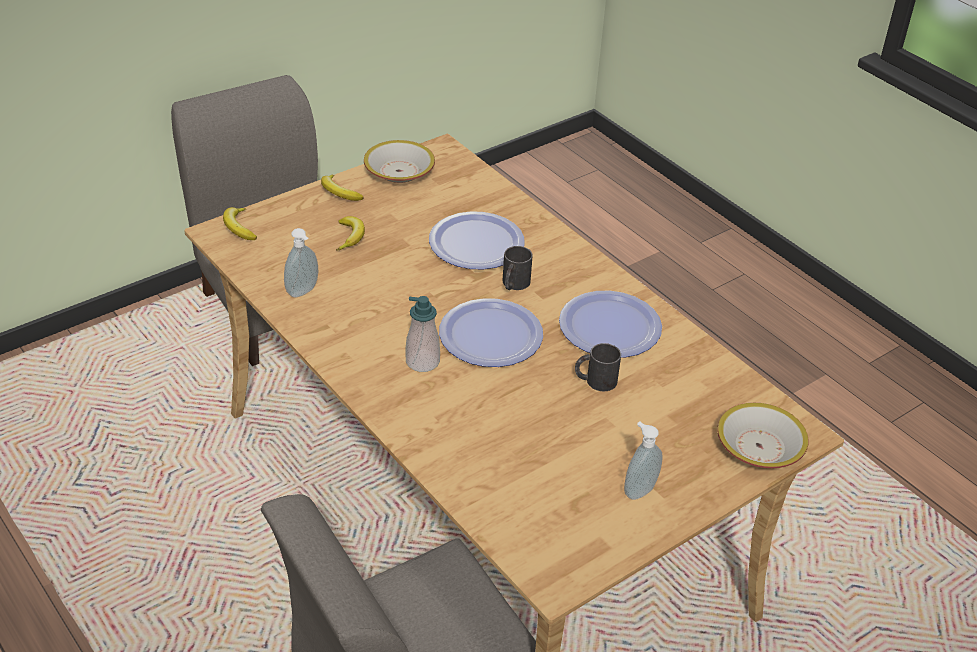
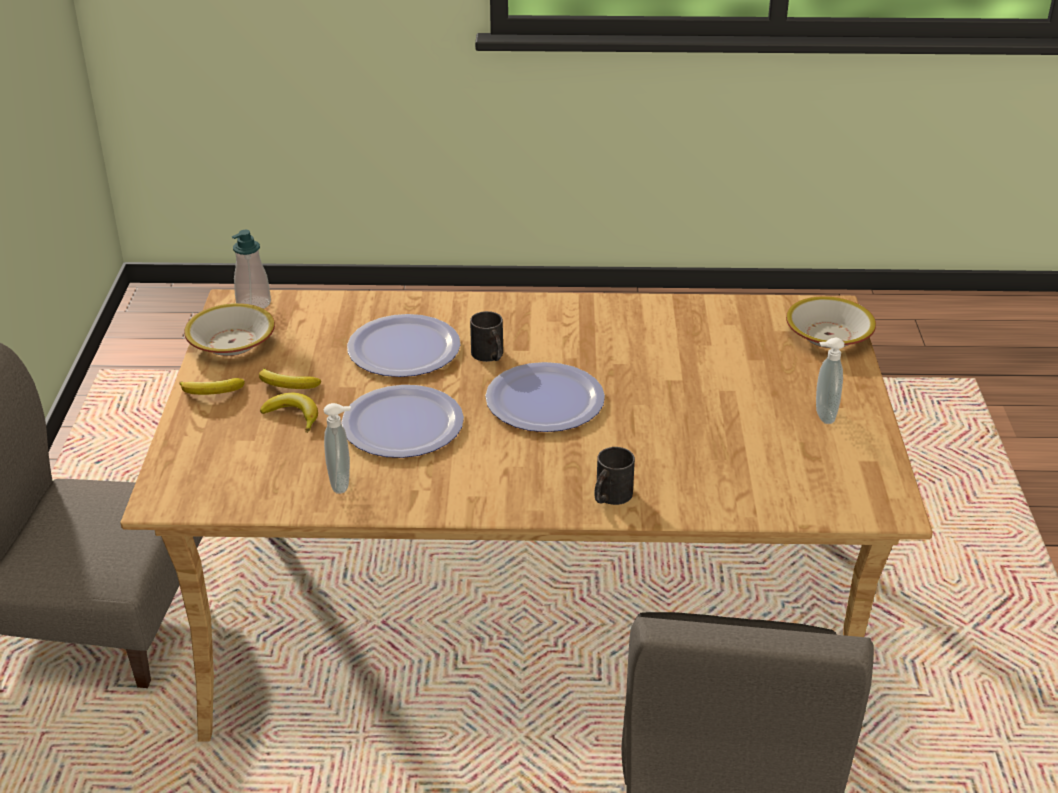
camera: 50 degrees left, 5 degrees down
(239, 228) = (176, 482): banana -> banana (287, 385)
(422, 362) = (537, 455): soap dispenser -> soap dispenser (253, 303)
(595, 380) = (668, 373): black mug -> black mug (610, 497)
(610, 326) = (607, 333): plate -> plate (403, 424)

